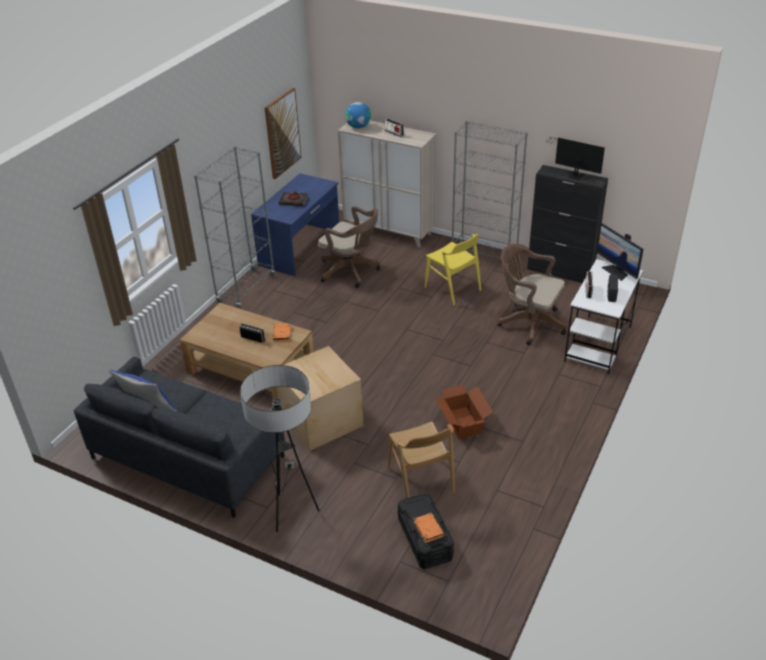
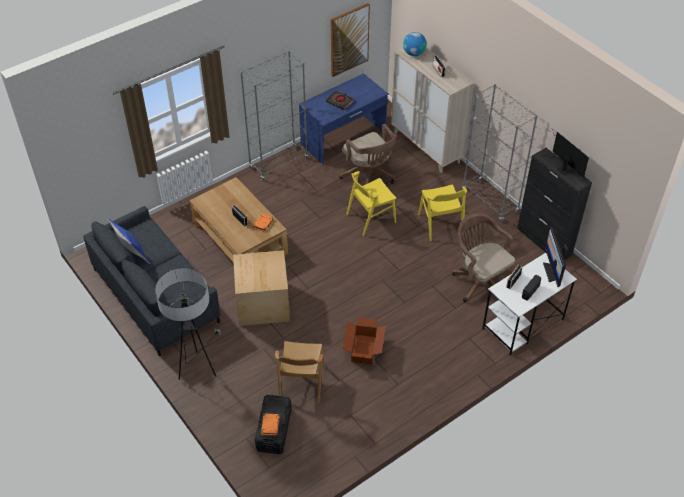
camera: 25 degrees right, 10 degrees up
(379, 305) = (370, 218): none -> yellow chair

